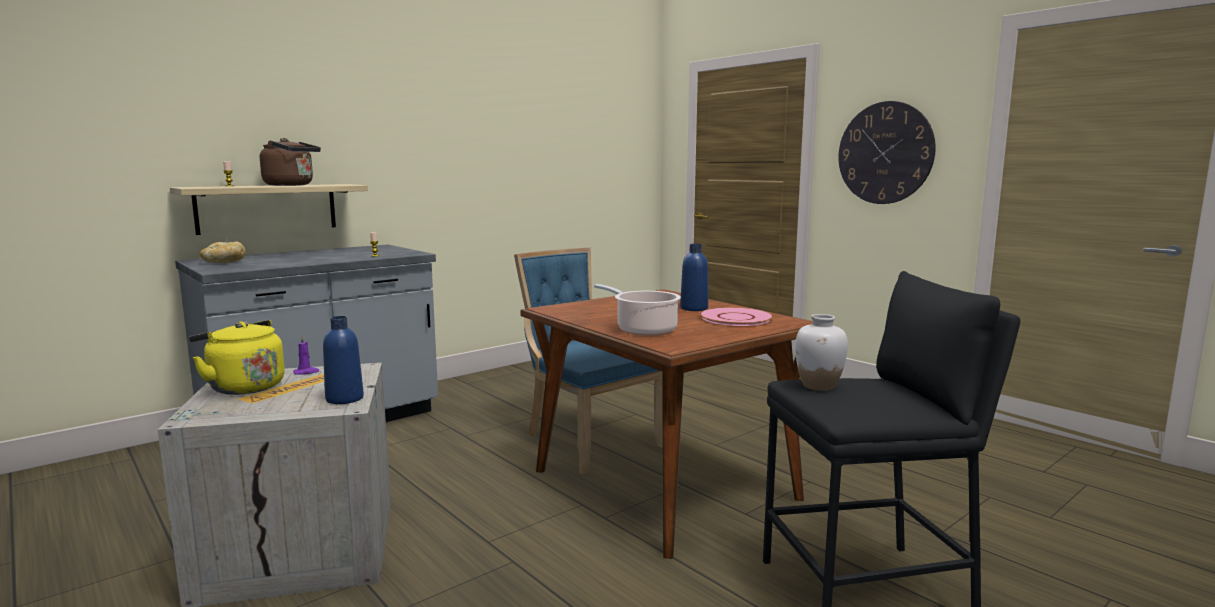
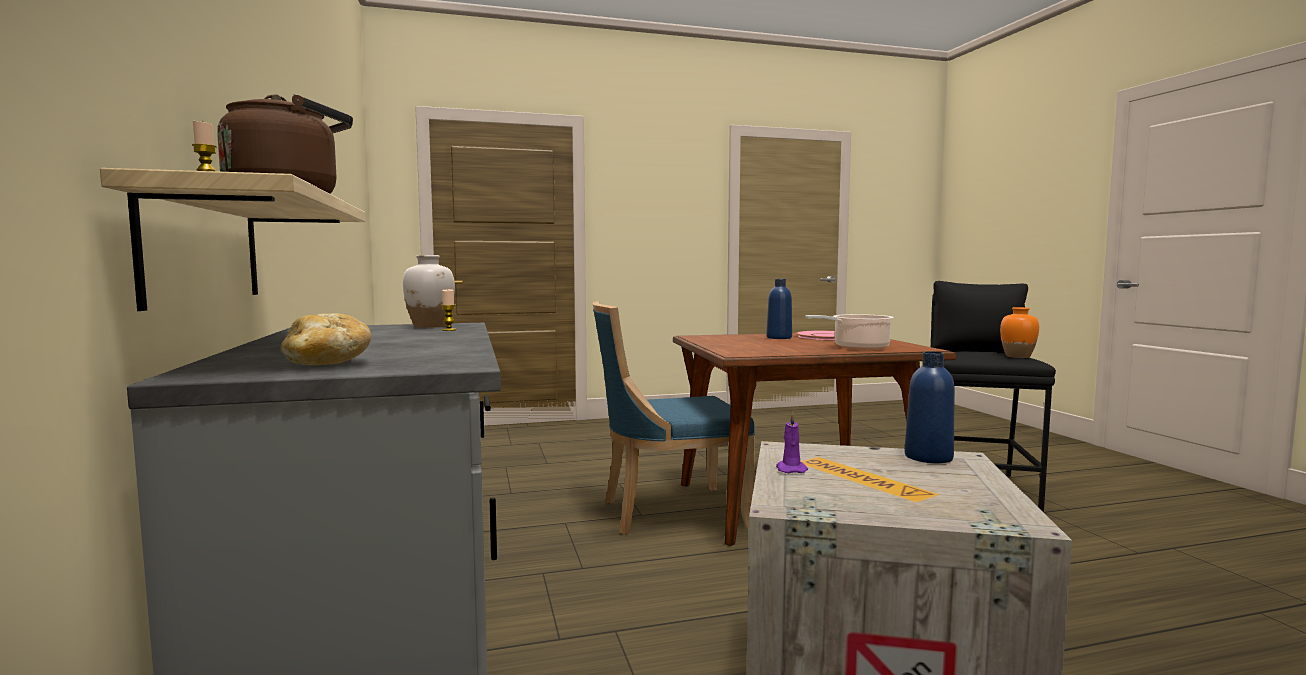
camera: 65 degrees left, 5 degrees down
(243, 387) = (856, 498): yellow kettle -> none
(819, 386) = (975, 356): white vase -> white vase (430, 326)
(859, 405) = (1017, 356): none -> orange vase
(885, 153) = (653, 217): wall clock -> none

